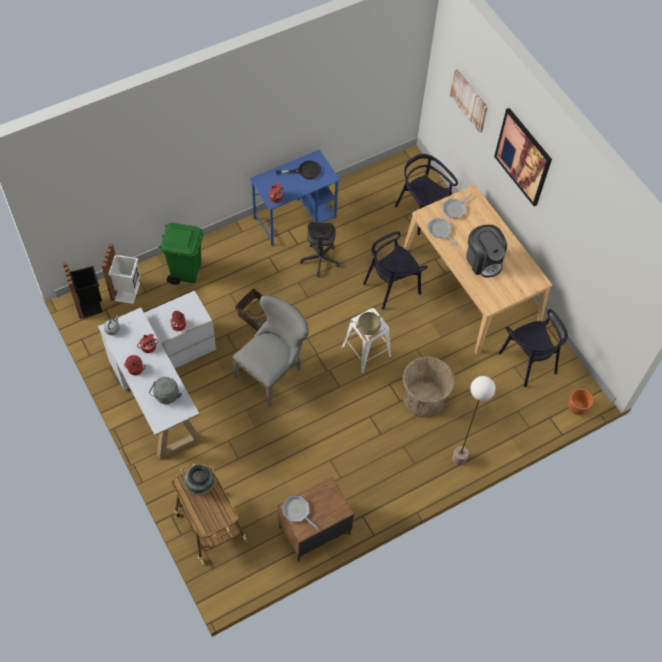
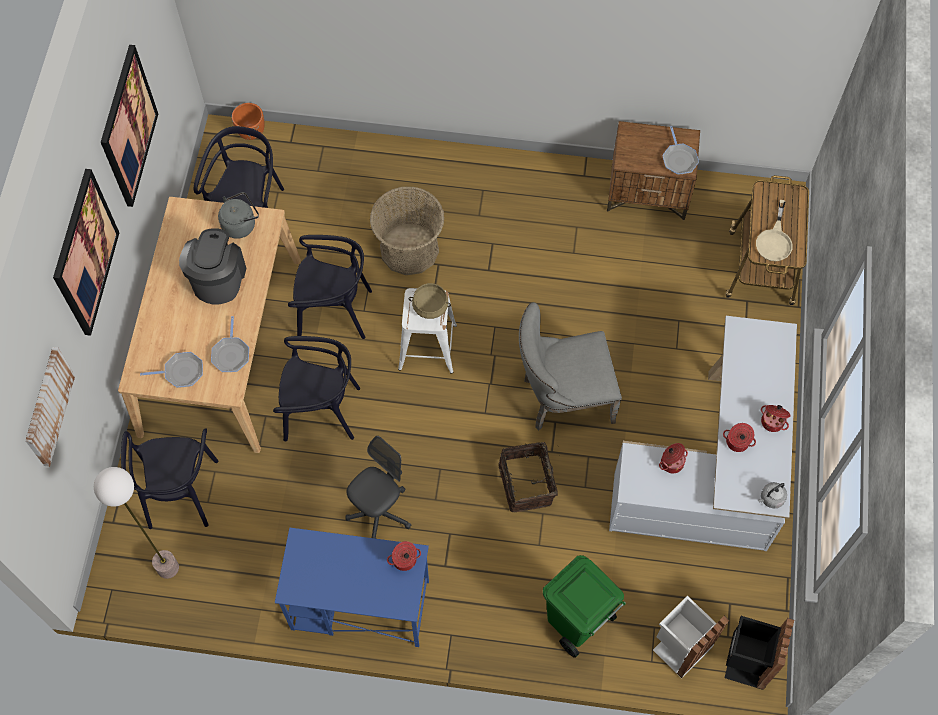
camera: 140 degrees left, 5 degrees up
(166, 396) = (754, 360): grey kettle -> grey kettle (240, 224)
(200, 485) = (774, 240): vase -> beige frying pan
(305, 171) = (327, 577): black frying pan -> none
(432, 338) = (333, 311): none -> black chair
(459, 459) = (429, 164): floor lamp -> floor lamp (168, 567)
(578, 235) = (128, 126): none -> picture

